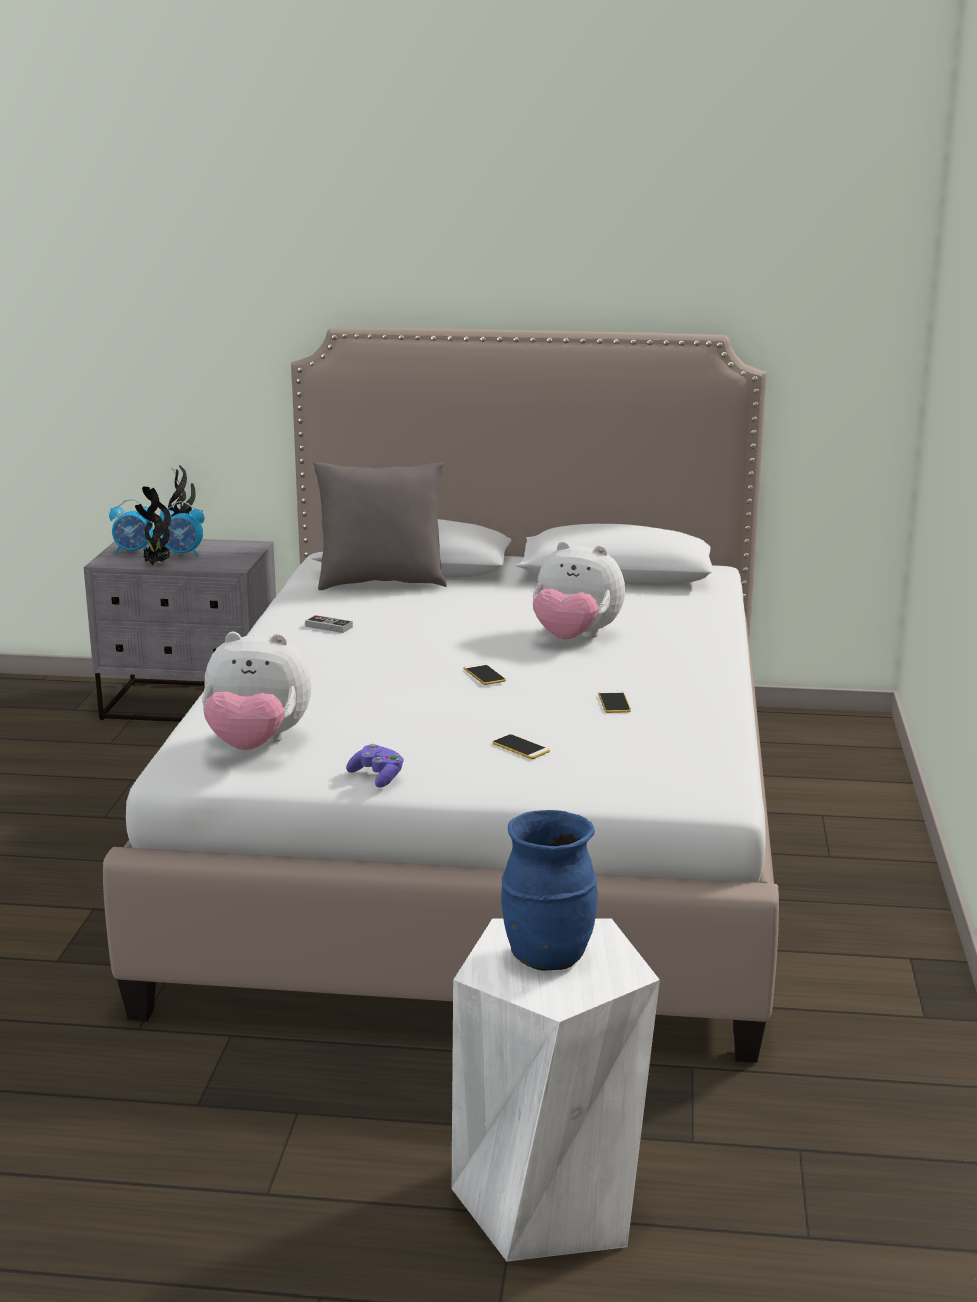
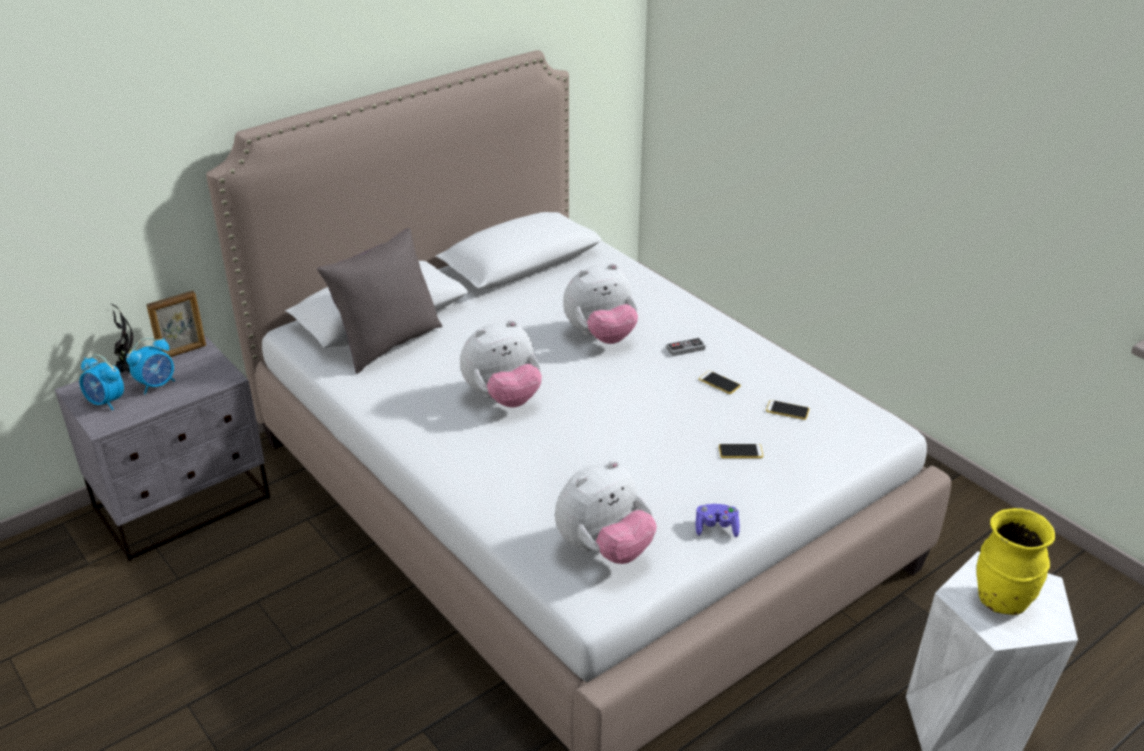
camera: 45 degrees left, 15 degrees up
(134, 552) = (106, 402): alarm clock -> alarm clock turned 75 degrees clockwise
(156, 564) = (155, 407): potted plant -> none
(238, 545) = (183, 352): none -> picture frame
(329, 627) = (434, 408): game controller -> game controller (685, 349)
(395, 640) = (503, 398): none -> plush toy
(484, 675) = (614, 400): phone -> phone (787, 410)
(547, 956) = (1001, 600): blue vase -> yellow vase

